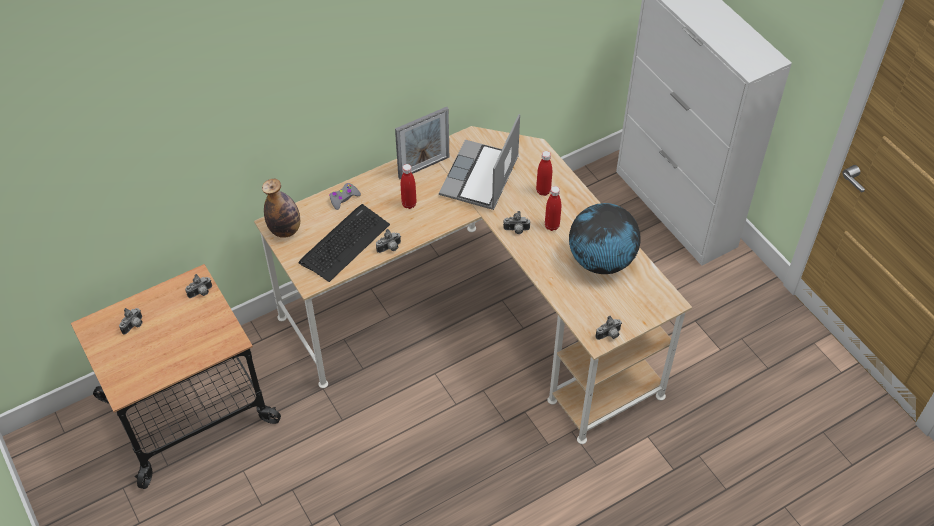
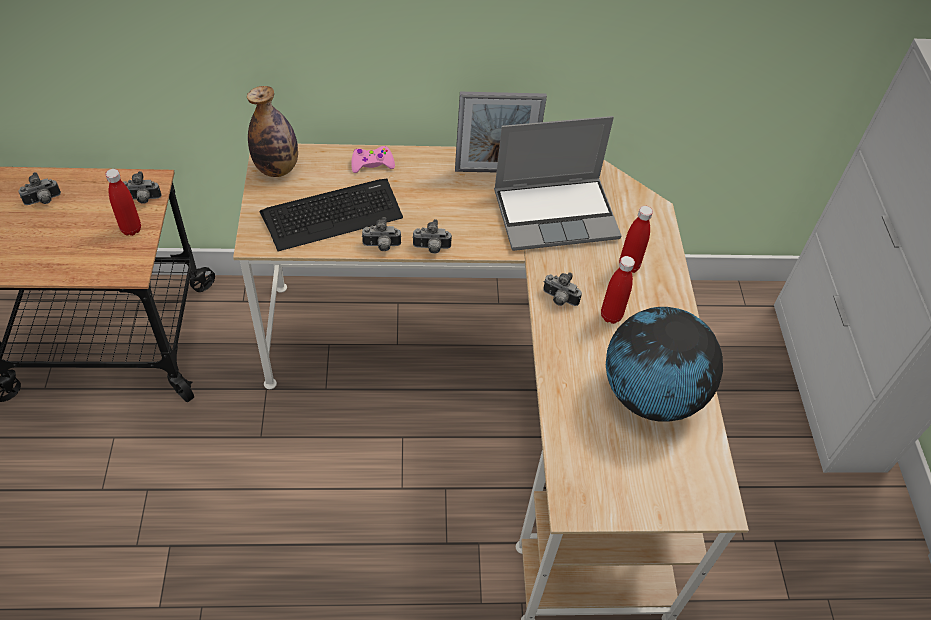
camera: 25 degrees right, 0 degrees up
(344, 198) = (372, 164): grey game controller -> pink game controller
(409, 204) = (444, 205): red bottle -> red bottle (131, 229)
(480, 178) = (556, 214): laptop -> laptop turned 150 degrees counterclockwise
(609, 335) = (595, 508): camera -> camera (431, 248)

